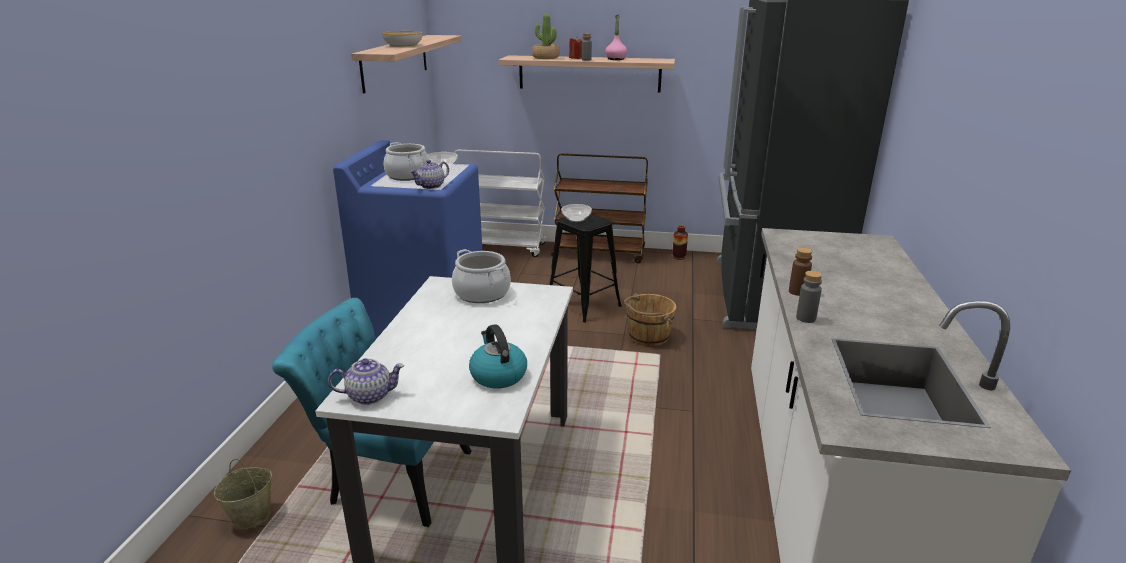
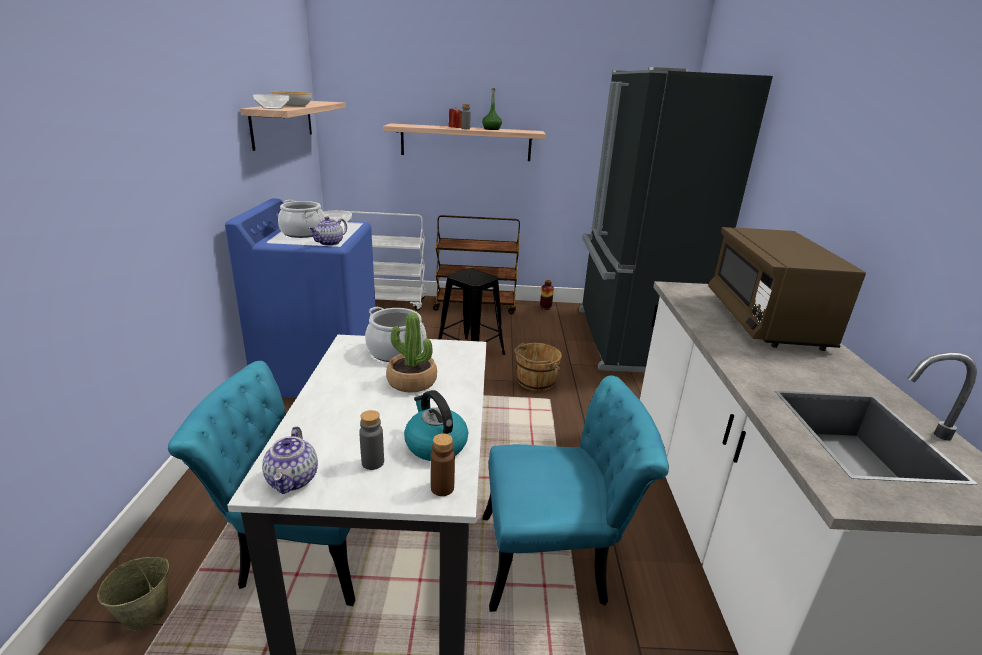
camera: 10 degrees left, 0 degrees up
(370, 395) = (293, 480): teapot -> teapot turned 105 degrees clockwise
(545, 57) = (426, 126): potted plant -> potted plant (411, 381)
(576, 219) = (464, 274): bowl -> bowl (272, 108)
(615, 59) = (491, 129): pink bottle -> green bottle
(631, 505) = (557, 559): none -> turquoise chair
(797, 292) = (717, 343): brown bottle -> brown bottle (442, 488)
(805, 318) = (739, 370): grey bottle -> grey bottle (373, 462)
(864, 271) = (764, 321): none -> brown microwave

